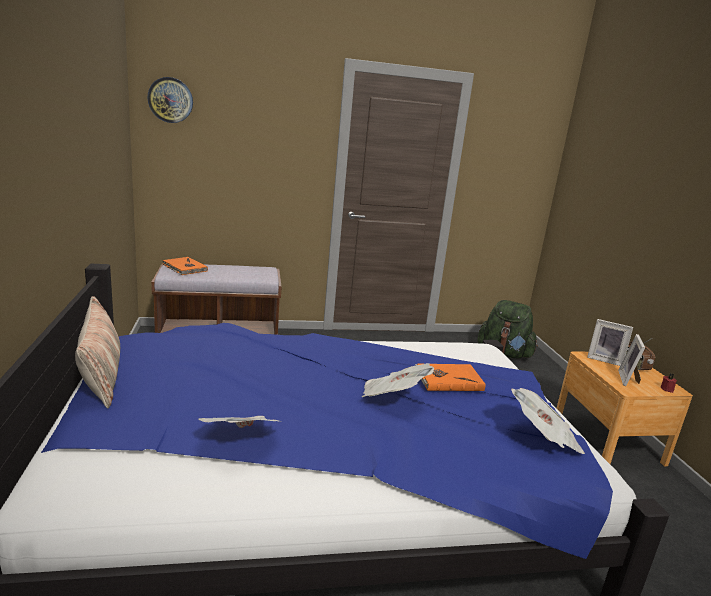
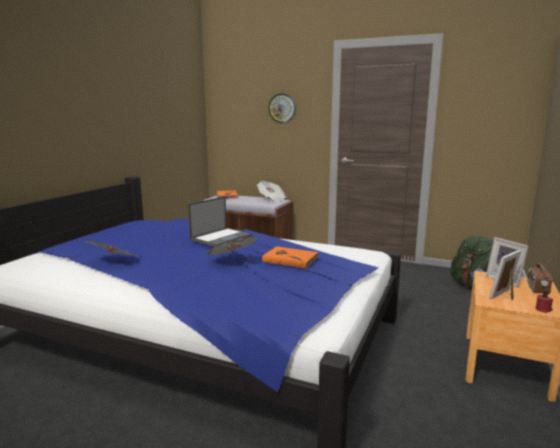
camera: 35 degrees right, 5 degrees down
(101, 373) = (101, 230): pillow -> none
(170, 100) = (225, 87): wall clock -> wall clock (282, 108)
(318, 357) = (221, 237): none -> laptop
(543, 437) = (300, 297): newspaper -> newspaper (271, 199)

